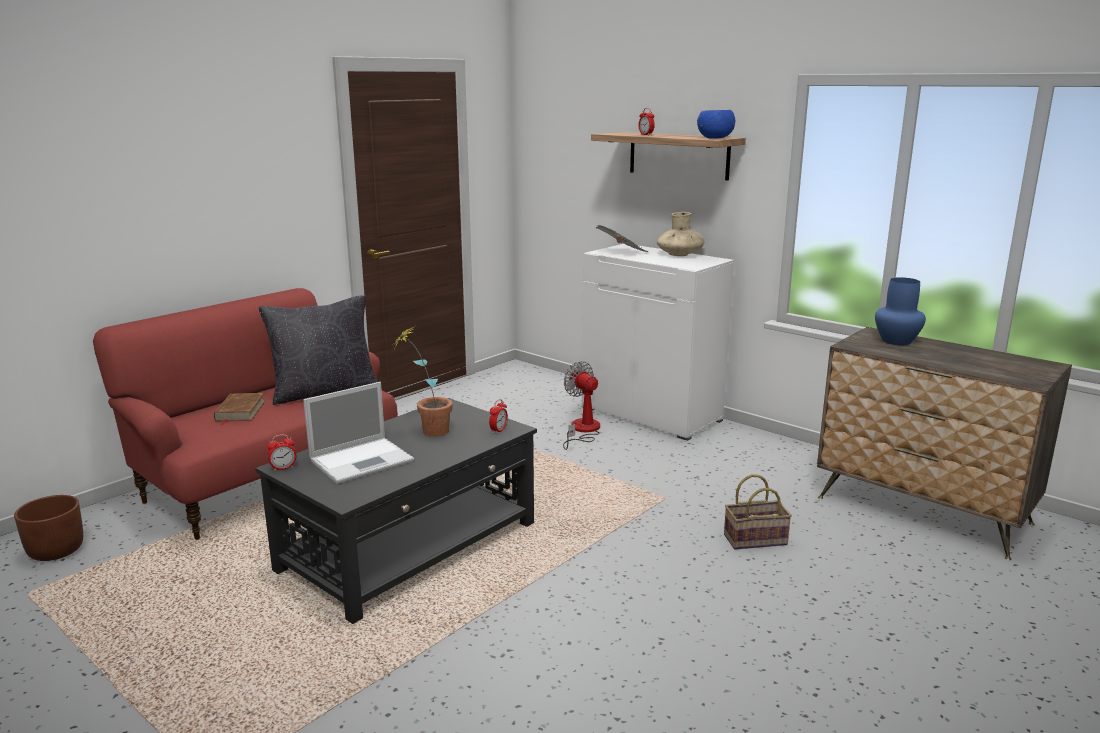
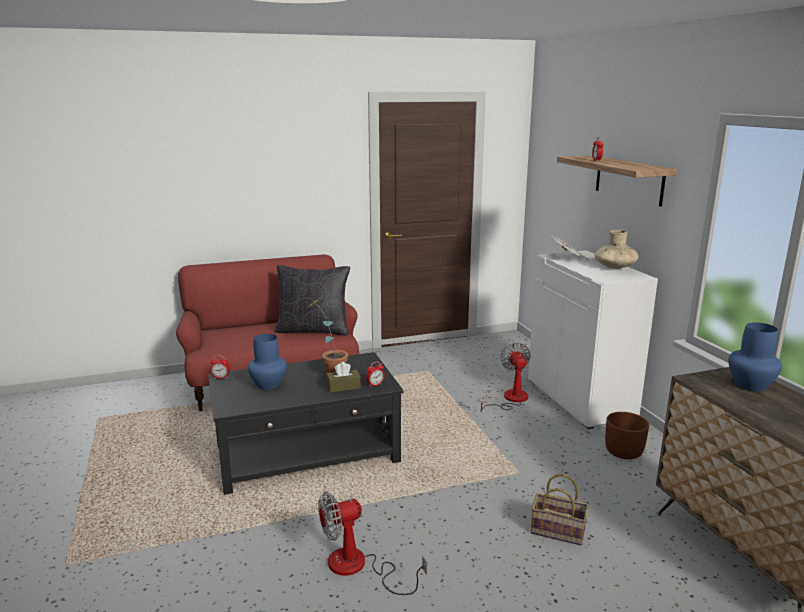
camera: 30 degrees right, 0 degrees up
(56, 551) = (132, 397): brown planter -> brown planter (623, 452)
(240, 411) = (252, 333): brown book -> none
(363, 460) = (269, 384): laptop -> blue vase
(463, 441) = (343, 387): none -> brown tissue box
(603, 640) = (358, 567): none -> fan
(715, 138) = (643, 168): blue bowl -> none

